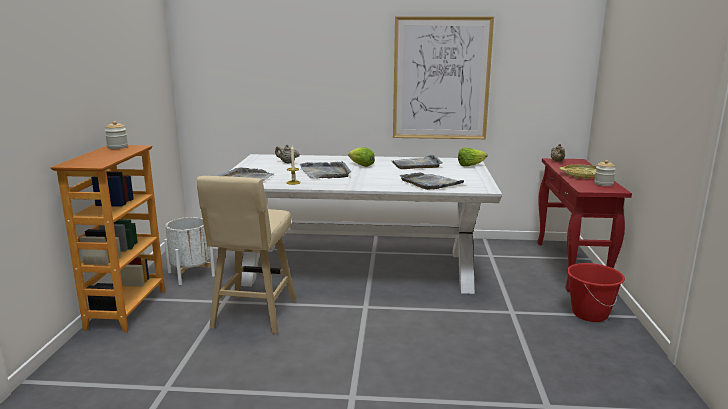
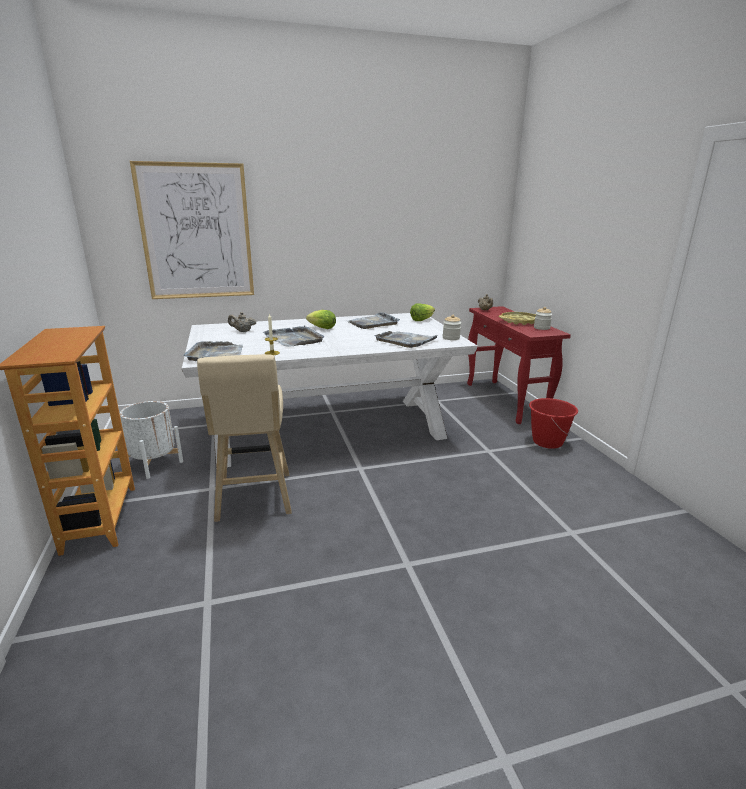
camera: 20 degrees left, 5 degrees up
(117, 147) = (62, 331): jar -> jar (451, 338)
(441, 79) = (380, 237): picture -> picture (196, 232)

